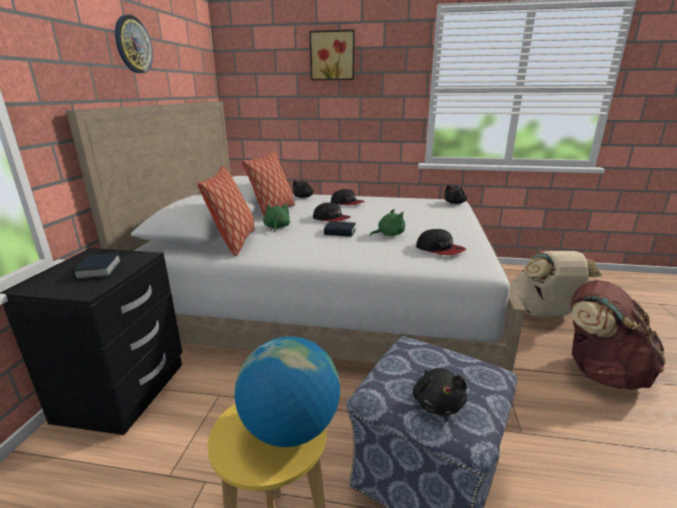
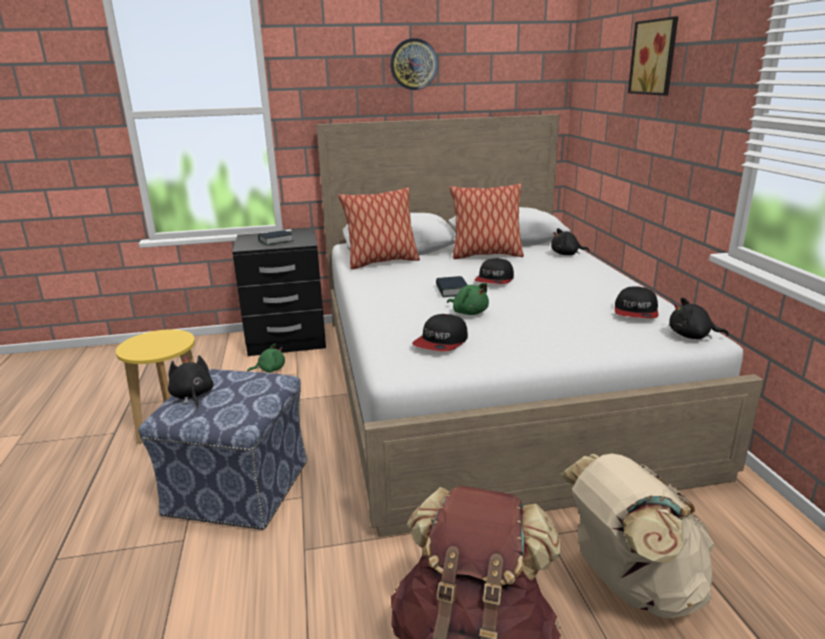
camera: 70 degrees right, 0 degrees up
(276, 227) = (438, 266): green plush toy -> green plush toy (270, 369)
(290, 428) = (157, 348): globe -> none
(347, 203) = (572, 276): cap -> cap (636, 312)
(437, 403) = (192, 396): black plush toy -> black plush toy turned 90 degrees clockwise

